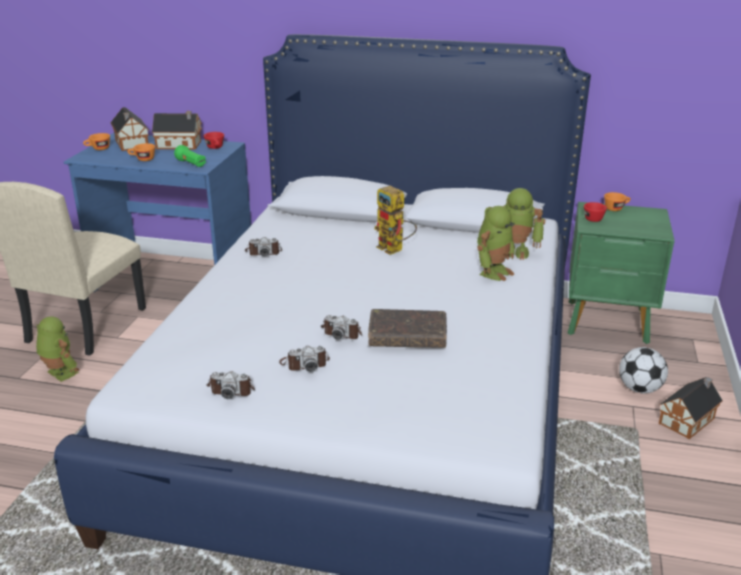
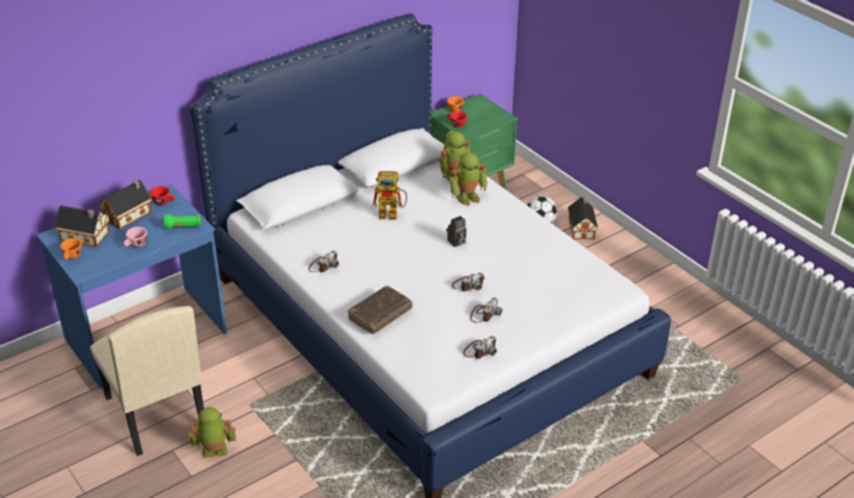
camera: 50 degrees left, 10 degrees up
(142, 159) = (136, 245): orange cup -> pink cup
(405, 297) = (456, 242): none -> camera
(407, 337) = (499, 266): brown book -> brown book (380, 315)
(493, 272) = (467, 197): toy robot -> toy robot turned 75 degrees clockwise

